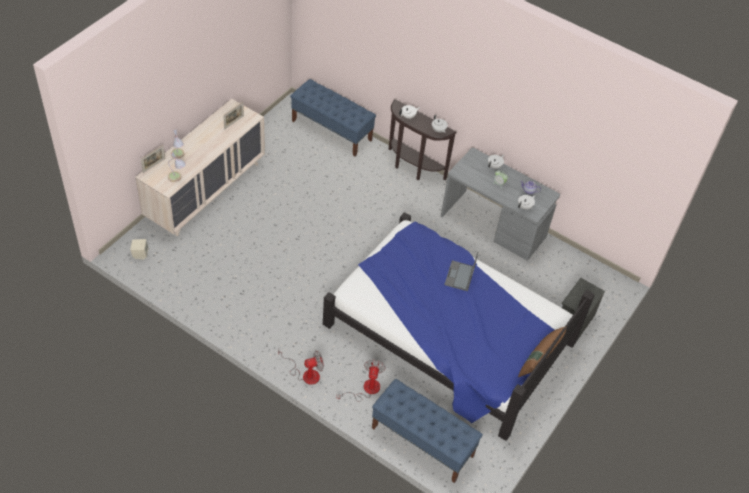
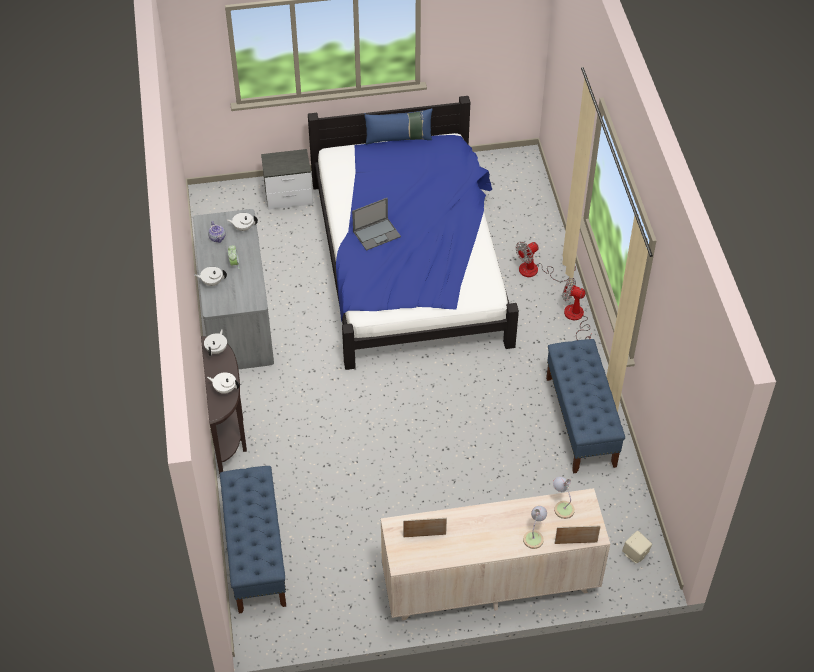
camera: 130 degrees left, 0 degrees up
(422, 441) = (532, 207): blue bench -> blue bench (580, 422)
(539, 360) = (398, 138): brown pillow -> blue pillow

